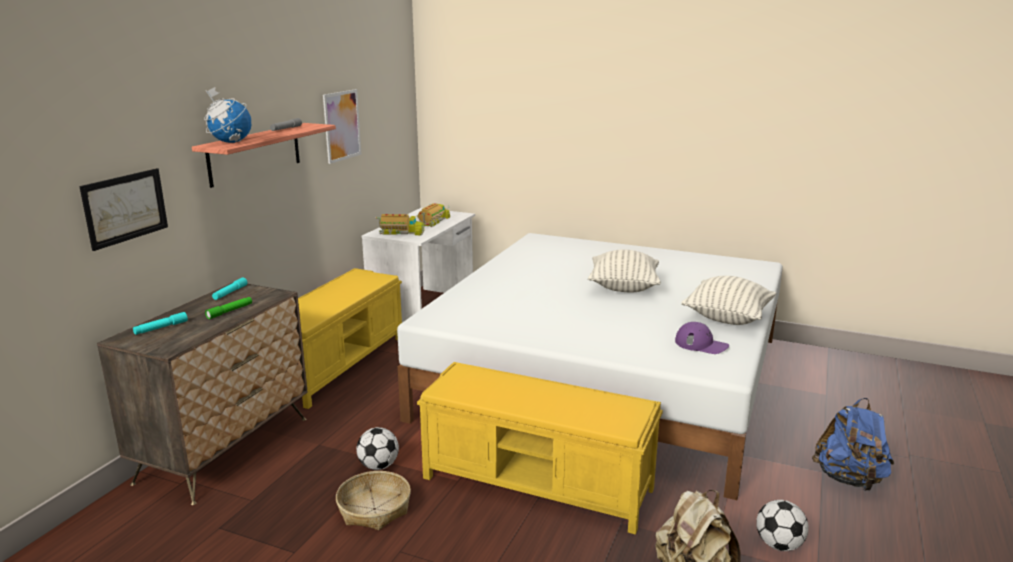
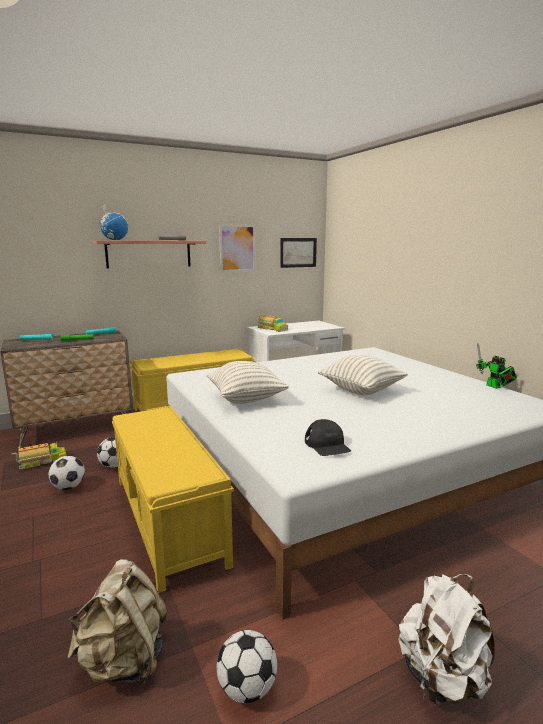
camera: 40 degrees right, 5 degrees down
(125, 207) = (37, 268): picture -> picture (298, 252)
(374, 509) = (68, 487): basket -> football
(434, 221) = (306, 327): toy truck -> toy truck (42, 462)
(701, 344) = (327, 445): purple cap -> black cap
(703, 255) = (495, 387): none -> toy robot
(727, 318) = (403, 435): pillow -> pillow (246, 399)
(850, 479) = (442, 678): blue backpack -> white backpack

